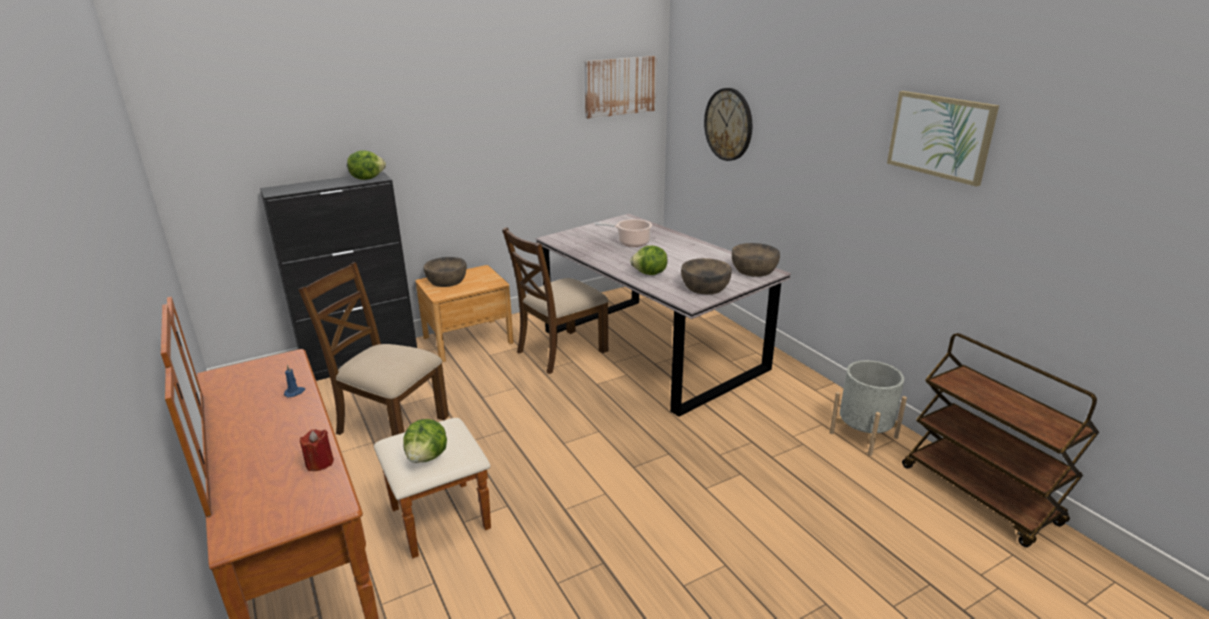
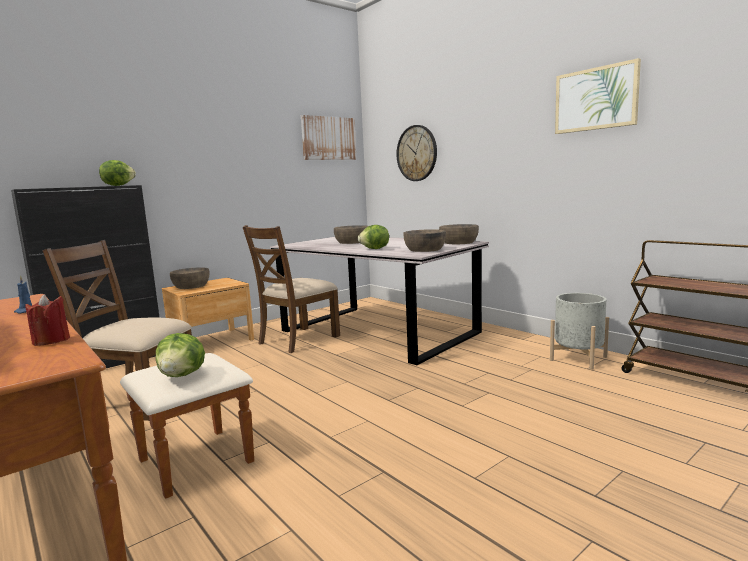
camera: 10 degrees left, 15 degrees down
(631, 242) = (351, 242): cooking pot -> brown bowl

